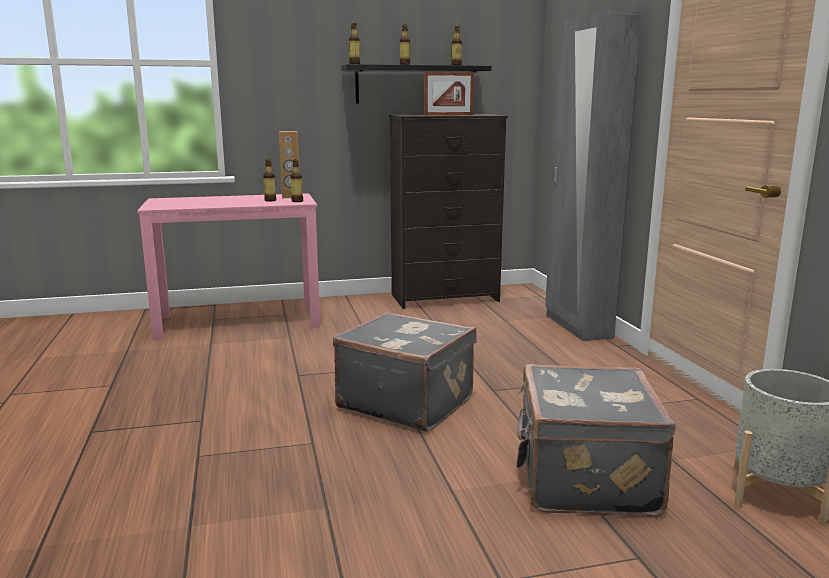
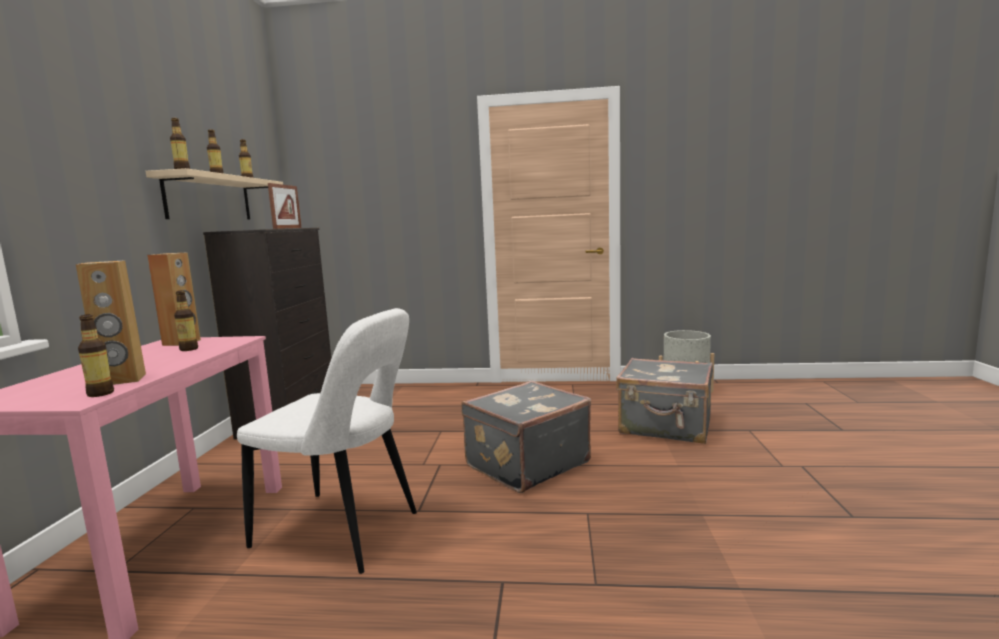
camera: 70 degrees left, 5 degrees down
(193, 205) = (123, 380): none -> brown speaker
(262, 359) = (343, 532): none -> white chair
(297, 201) = (227, 340): bottle -> bottle (100, 394)
(412, 85) = (209, 198): black shelf -> beige shelf
(577, 326) = (427, 388): grey wardrobe -> none

